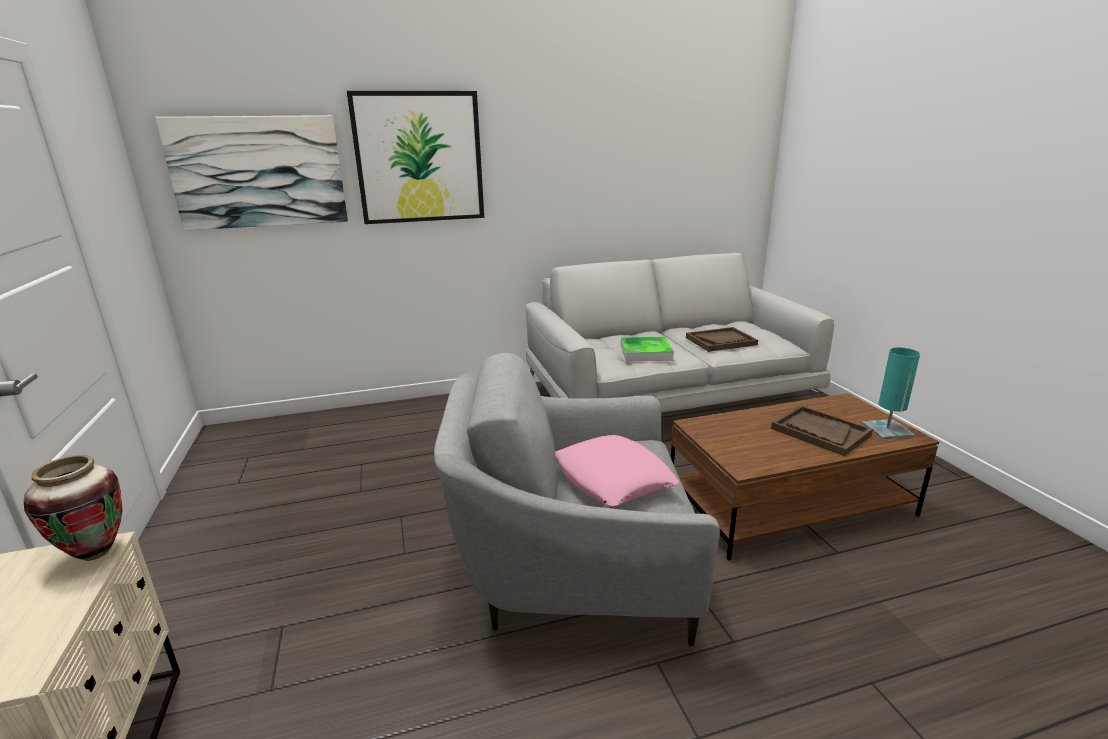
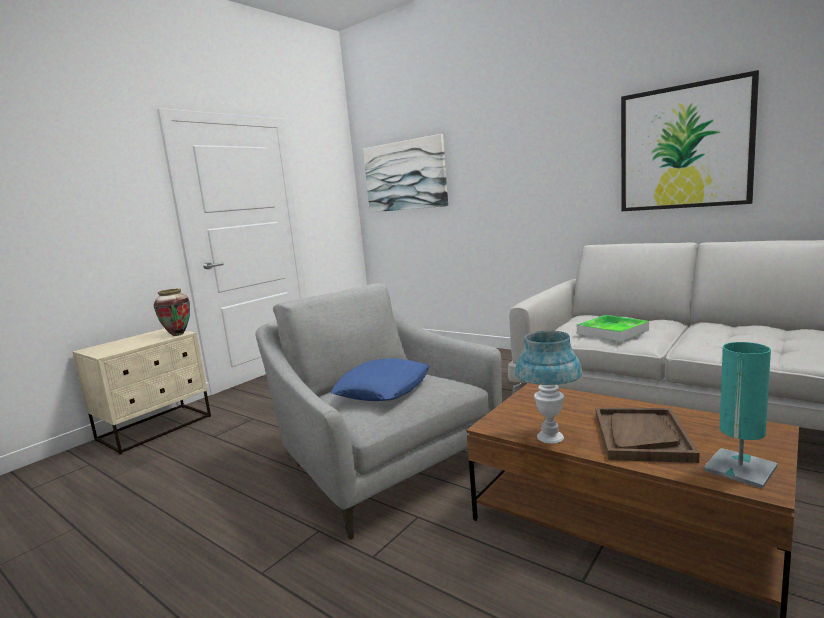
camera: 55 degrees right, 10 degrees down
(419, 158) = (494, 156): picture -> picture (684, 147)
(613, 478) = (383, 389): pink pillow -> blue pillow
(721, 341) = (723, 339): brown tray -> none
(791, 458) = (550, 438): none -> blue table lamp

